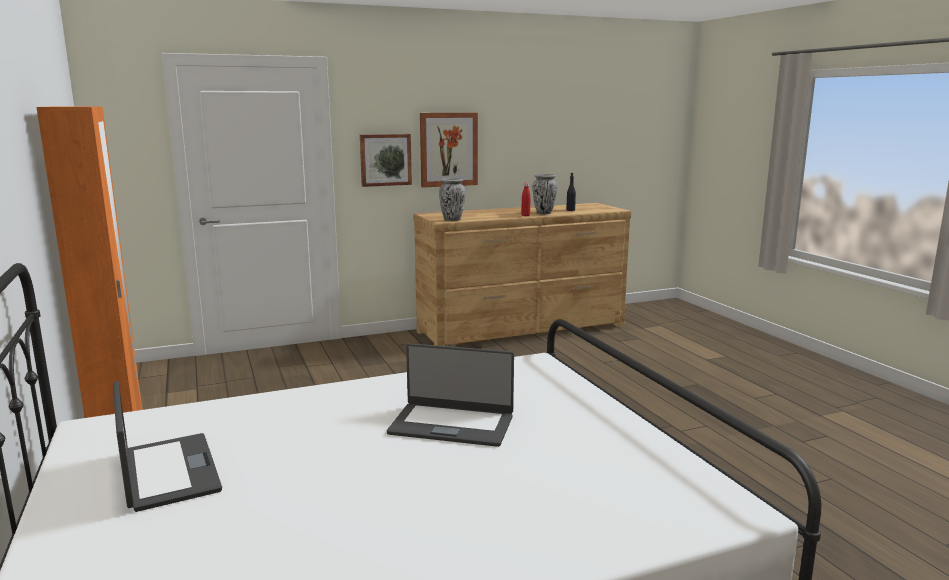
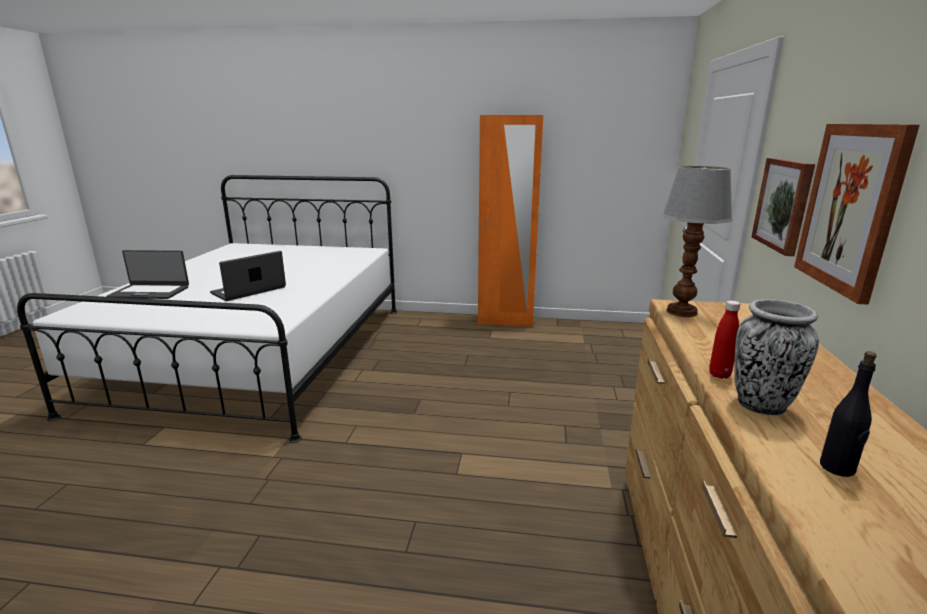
camera: 120 degrees right, 5 degrees up
(167, 472) = (310, 256): laptop -> laptop (150, 292)
(452, 219) = (682, 312): vase -> table lamp

